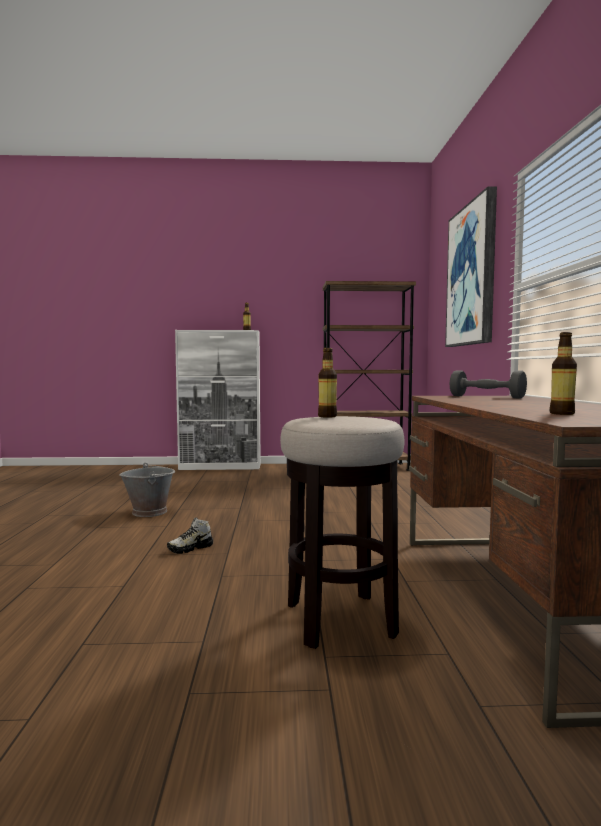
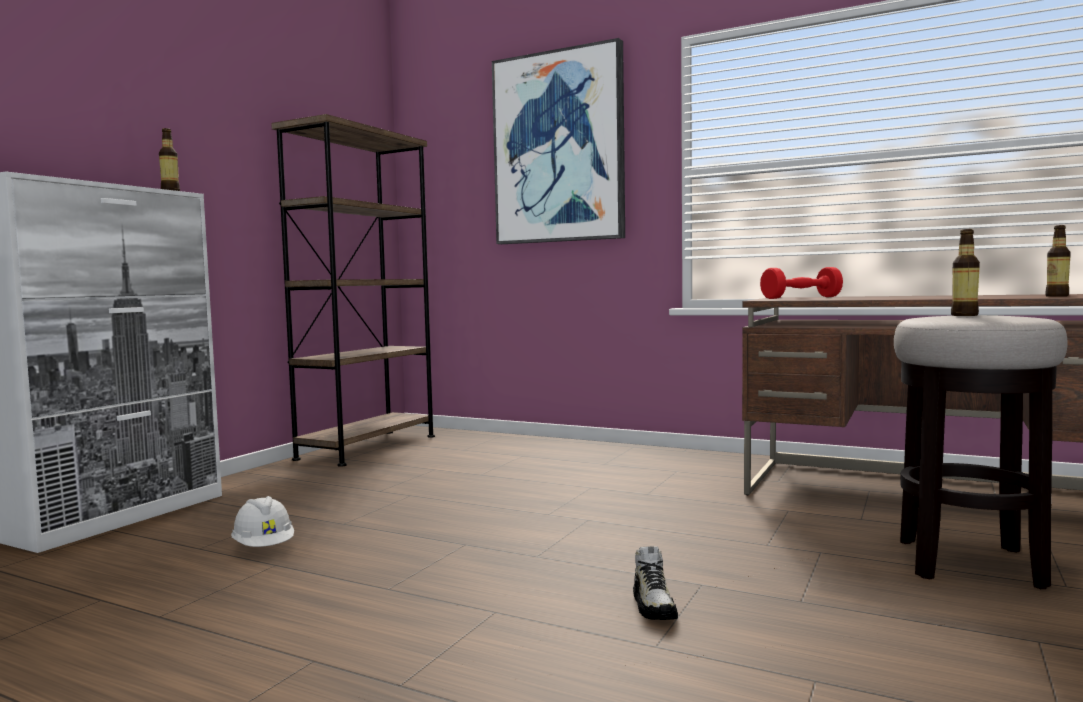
camera: 60 degrees left, 0 degrees up
(150, 512) = (364, 616): grey bucket -> none
(206, 487) = (264, 548): none -> white hard hat
(486, 397) = (801, 298): grey dumbbell -> red dumbbell

